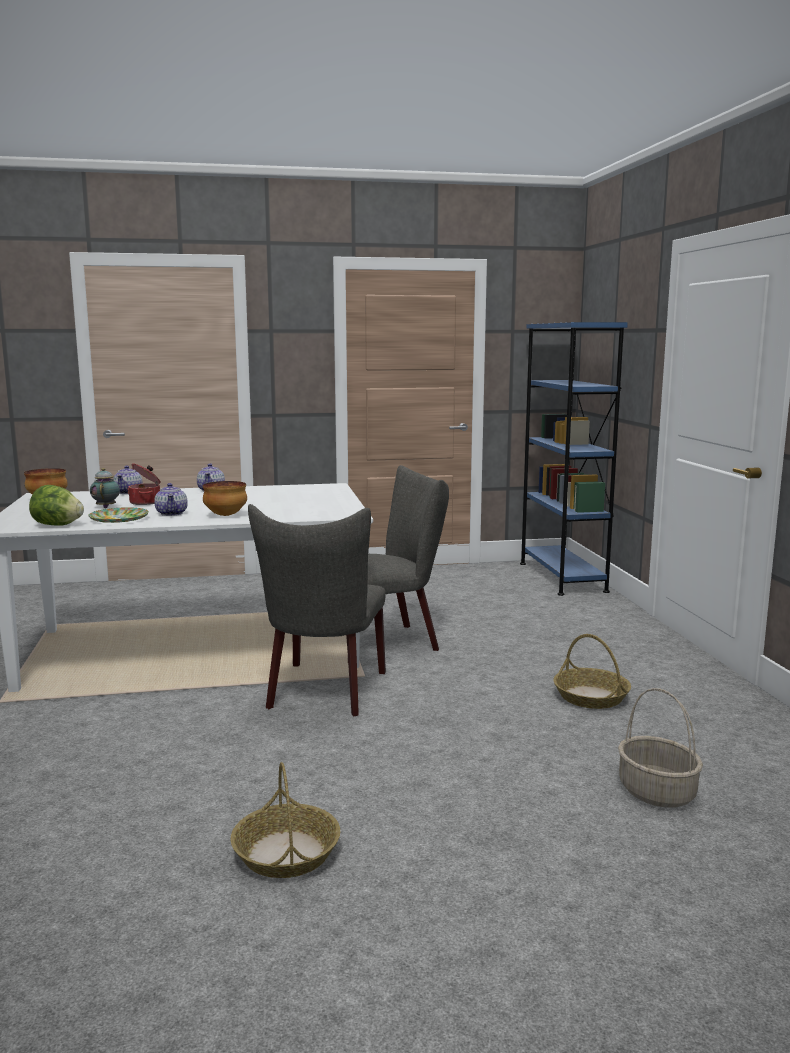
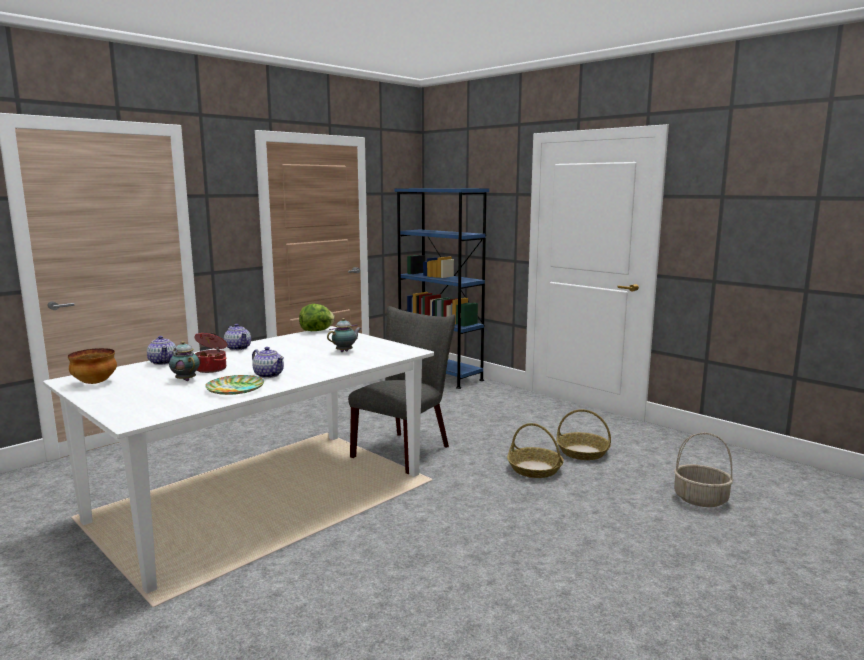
camera: 35 degrees left, 0 degrees up
(57, 525) = (191, 406): lettuce -> lettuce (317, 331)
(226, 515) = (321, 368): bowl -> none
(286, 853) = (596, 623): basket -> basket (535, 469)
(289, 505) = (345, 351): none -> teapot
(324, 693) = (425, 501): grey chair -> none

